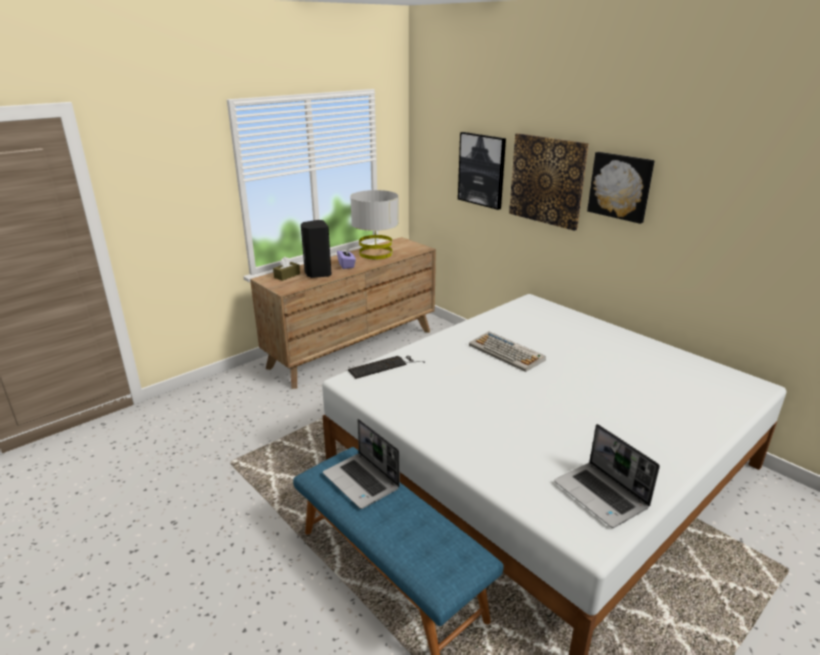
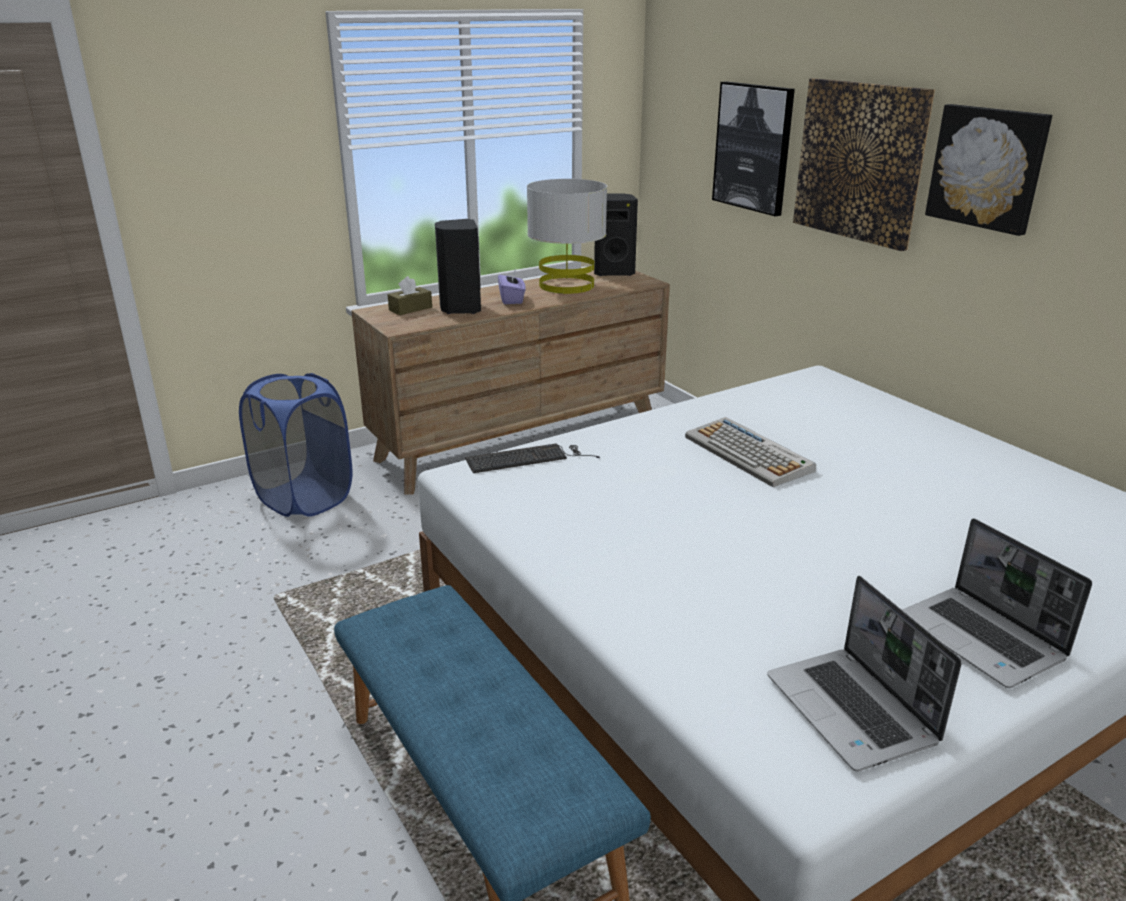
camera: 10 degrees right, 0 degrees up
(229, 397) = (304, 498): none -> blue laundry basket
(362, 481) = (442, 641): laptop -> laptop (982, 639)
(400, 243) = (613, 272): none -> black speaker

